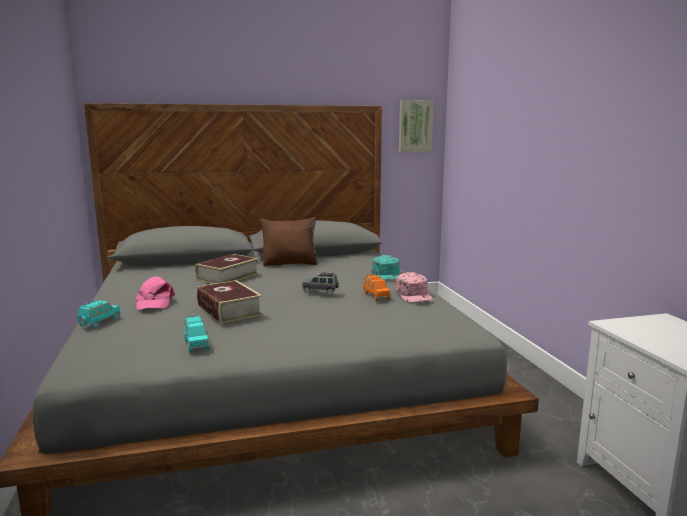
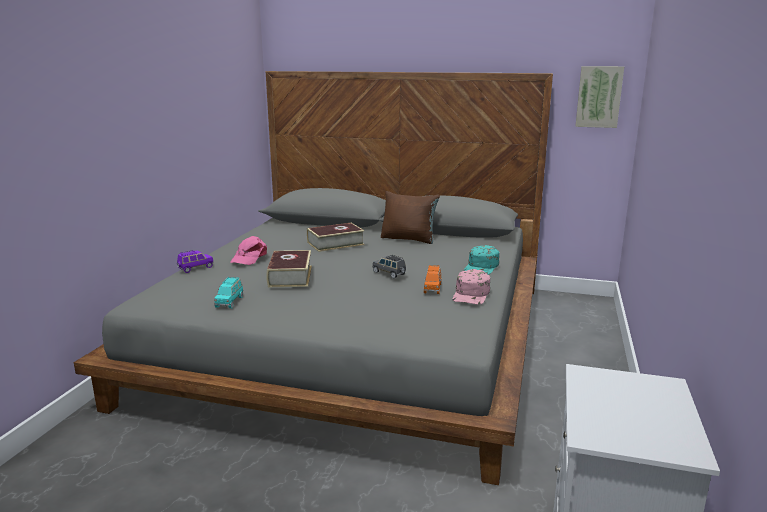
camera: 30 degrees right, 5 degrees up
(99, 322) = (195, 268): turquoise toy car -> purple toy car

